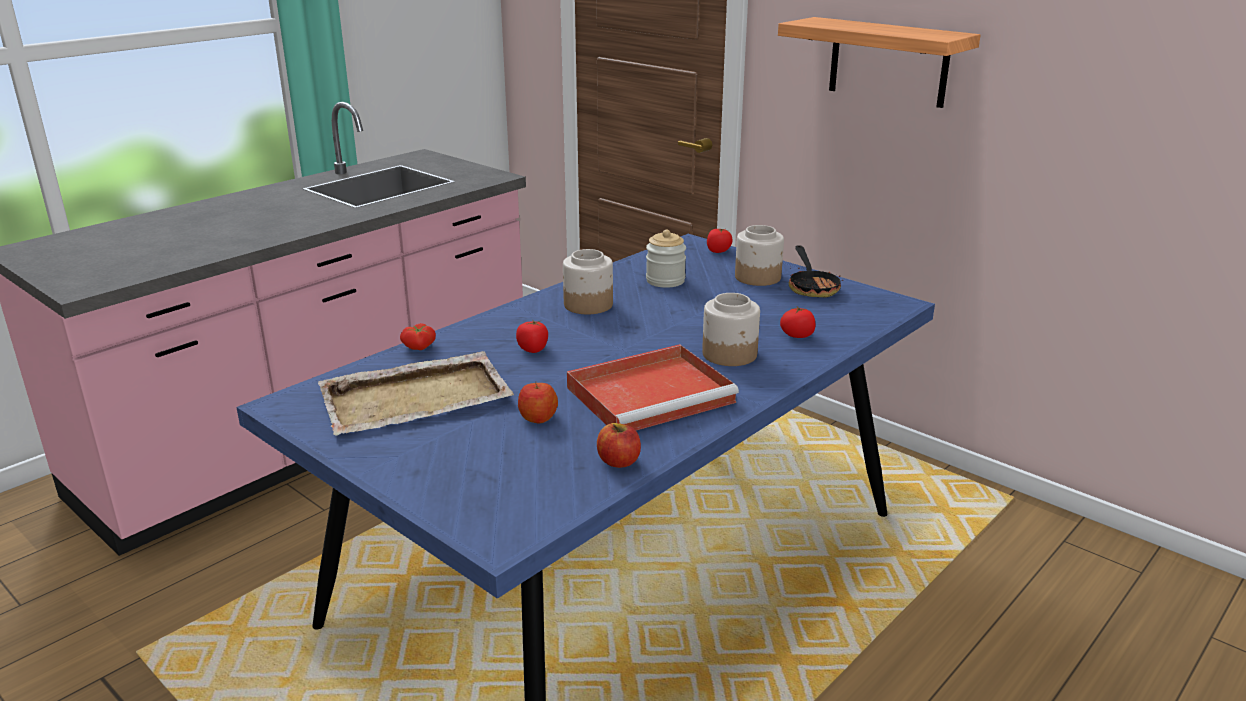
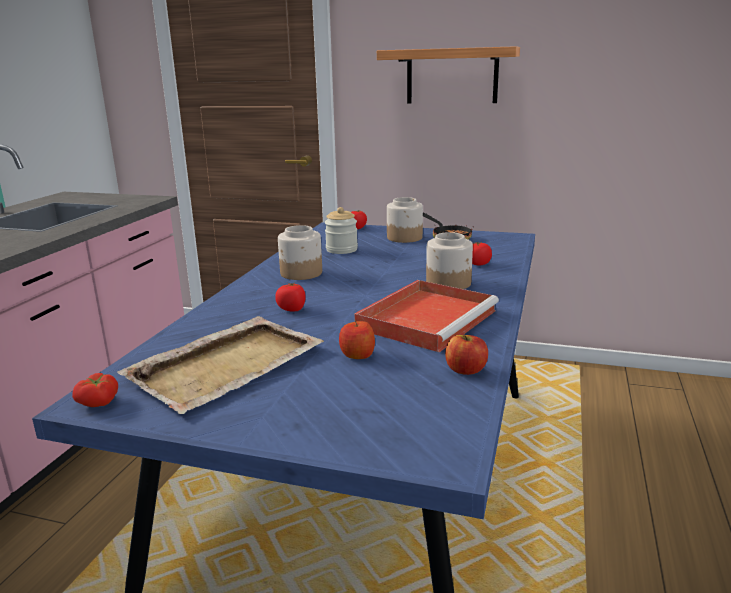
camera: 25 degrees left, 5 degrees down
(419, 347) = (186, 328): tomato -> tomato (99, 403)

